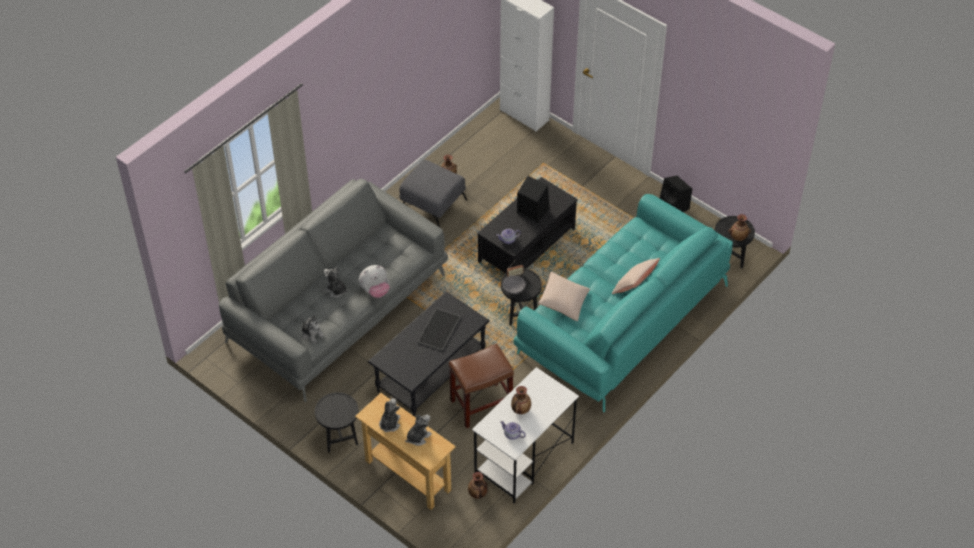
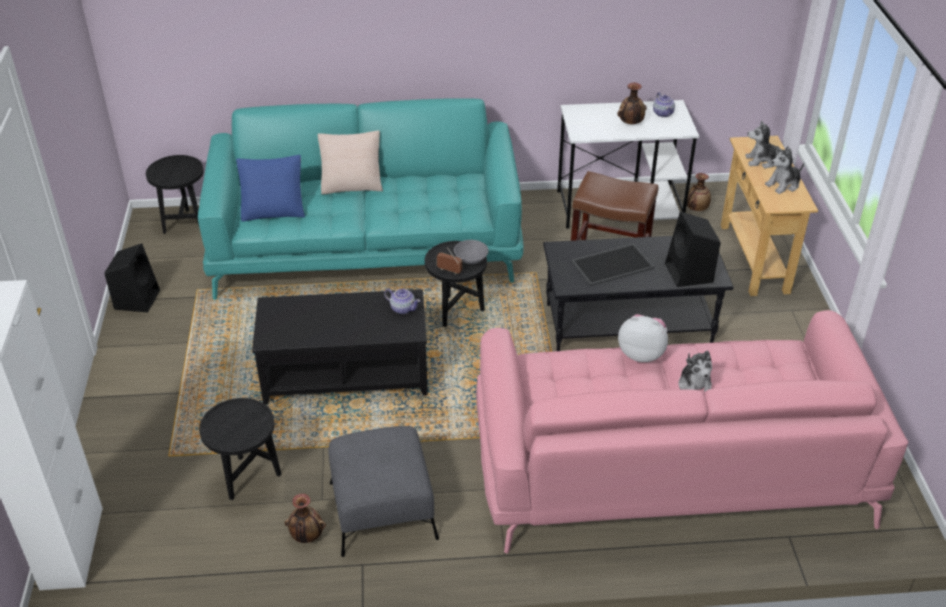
camera: 135 degrees left, 10 degrees down
(312, 333) = (778, 357): plush toy -> none
(339, 307) = (668, 465): grey sofa -> pink sofa
(339, 438) = (802, 329): black side table -> black side table (247, 480)
(532, 211) = (327, 320): black speaker -> black speaker (689, 273)
(563, 302) = (440, 212): beige pillow -> none
(644, 242) = (273, 209): none -> blue pillow
(738, 237) = (183, 163): vase -> none

